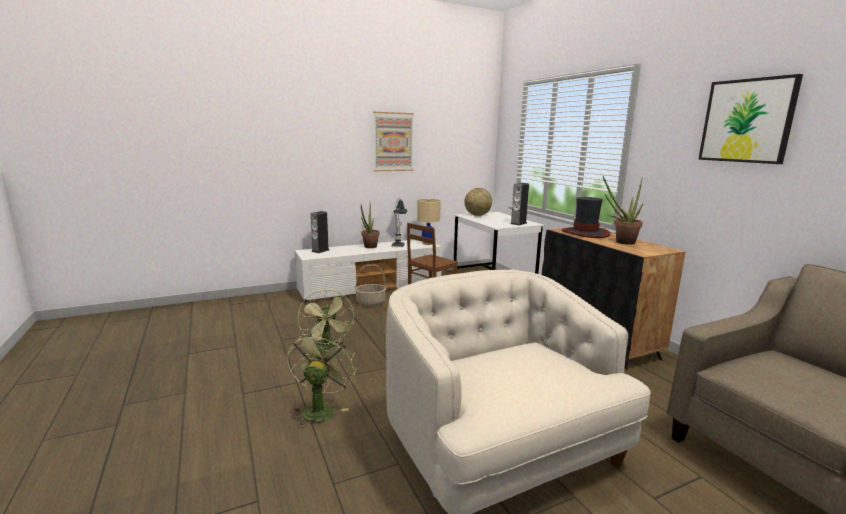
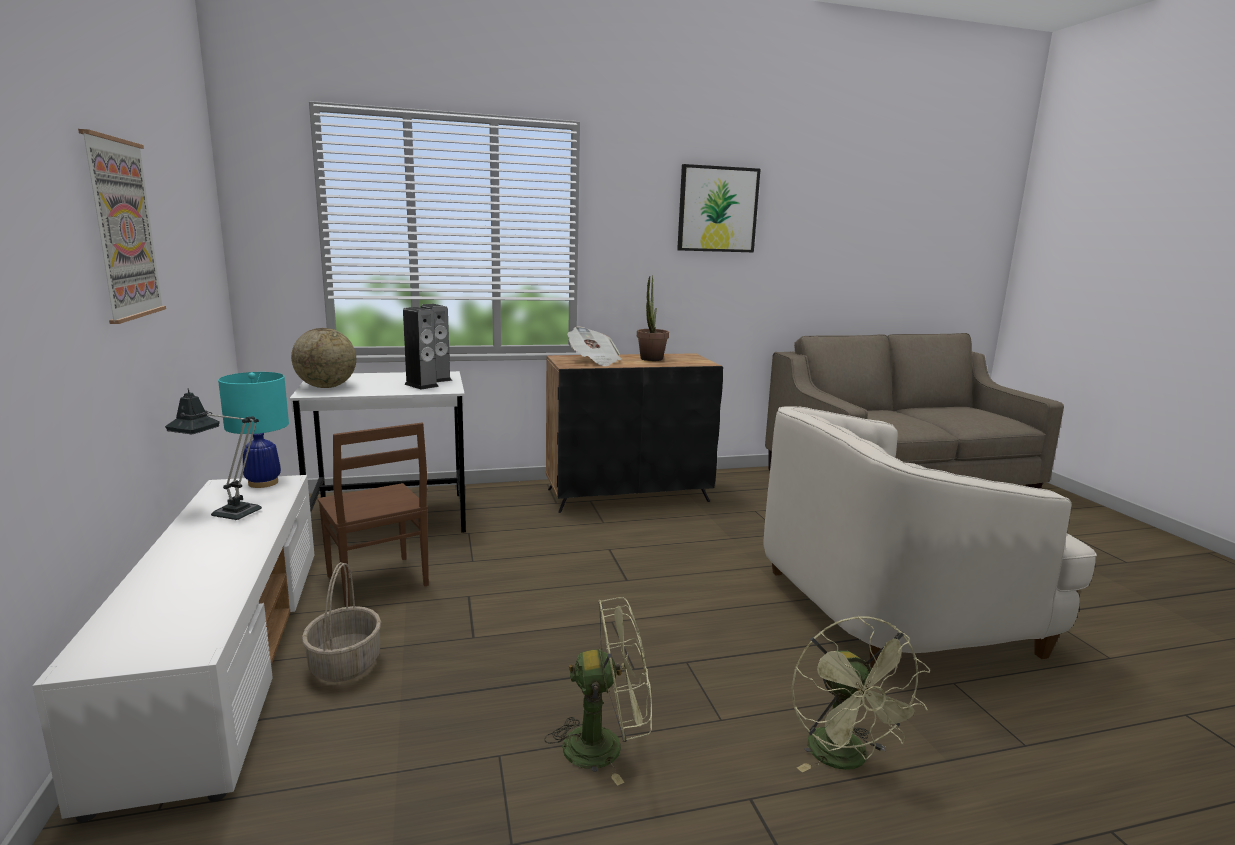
camera: 80 degrees left, 0 degrees up
(320, 250) = (133, 626): speaker -> speaker (421, 385)
(320, 409) = (846, 759): green fan -> green fan turned 120 degrees counterclockwise
(369, 247) = (203, 548): potted plant -> none
(428, 243) = (263, 483): beige table lamp -> turquoise table lamp
(585, 233) = (594, 361): hat -> newspaper

